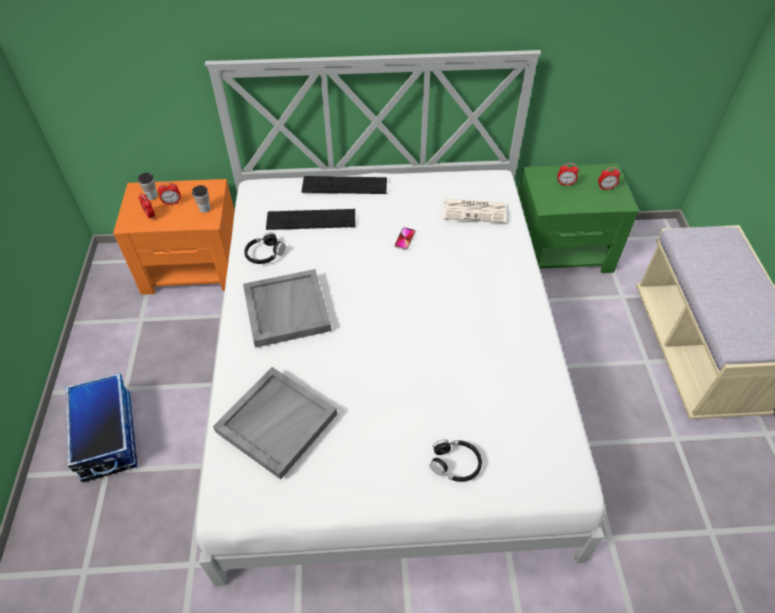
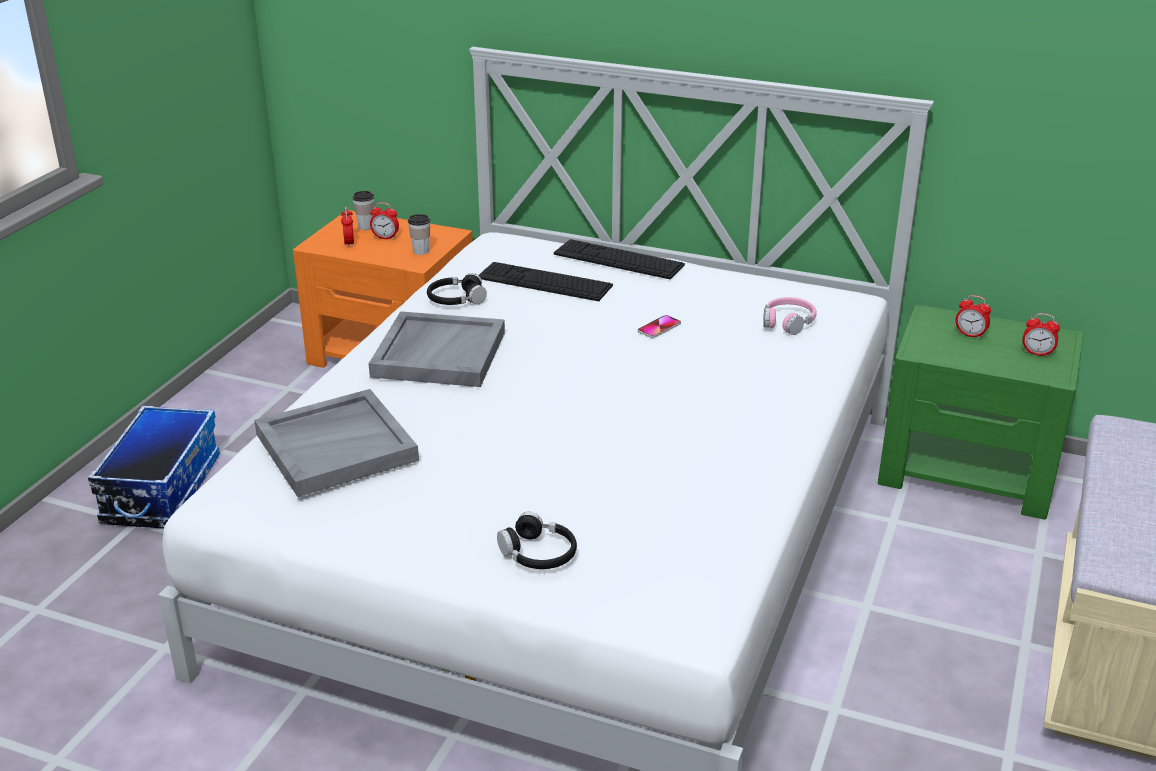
camera: 25 degrees right, 20 degrees down
(475, 211) = (788, 322): newspaper -> pink headphones

